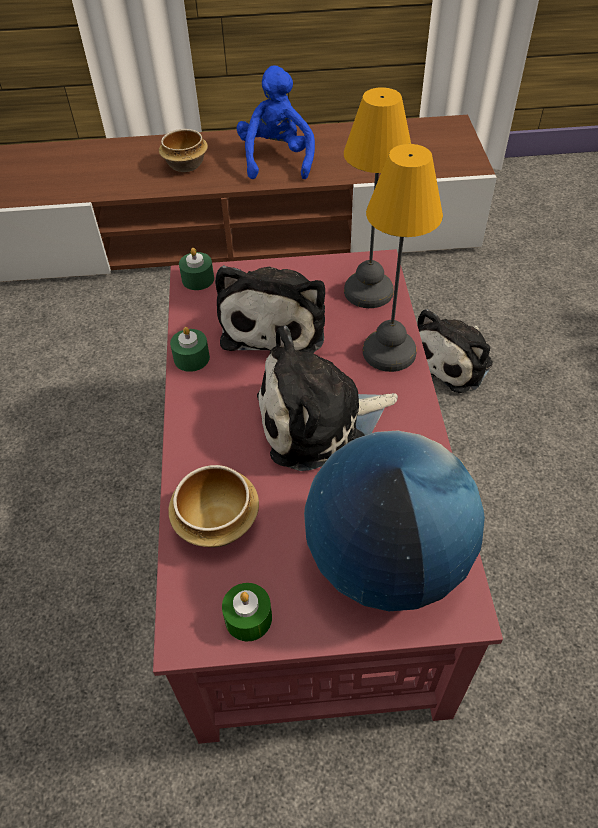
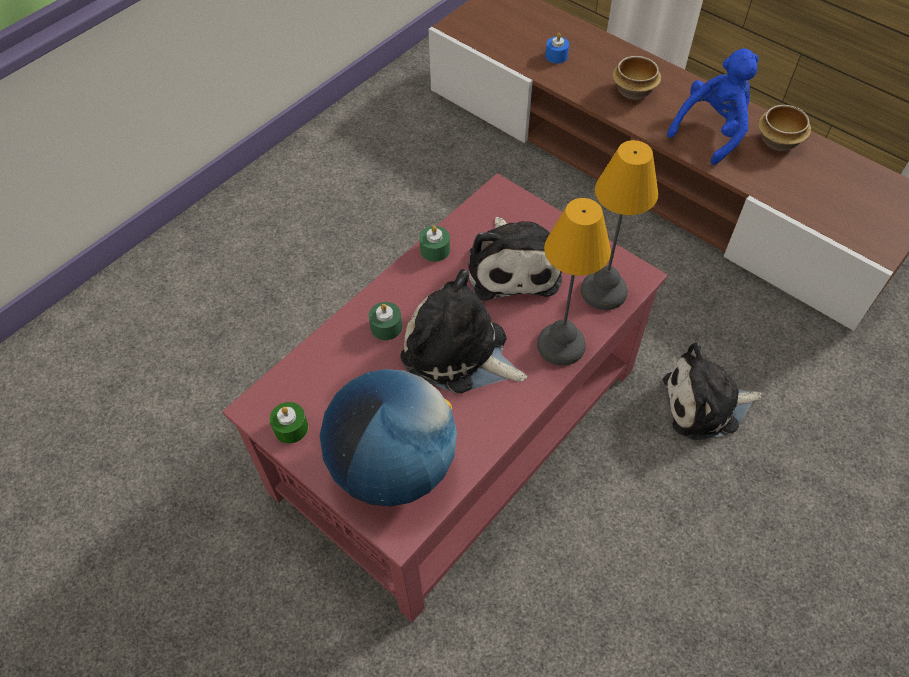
camera: 45 degrees right, 5 degrees up
(91, 174) = (556, 56): none -> blue candle
(198, 279) = (502, 196): green candle -> green candle (386, 327)
(219, 523) = (335, 364): bowl -> bowl (779, 142)
(276, 323) = (513, 266): plush toy -> plush toy turned 60 degrees counterclockwise

